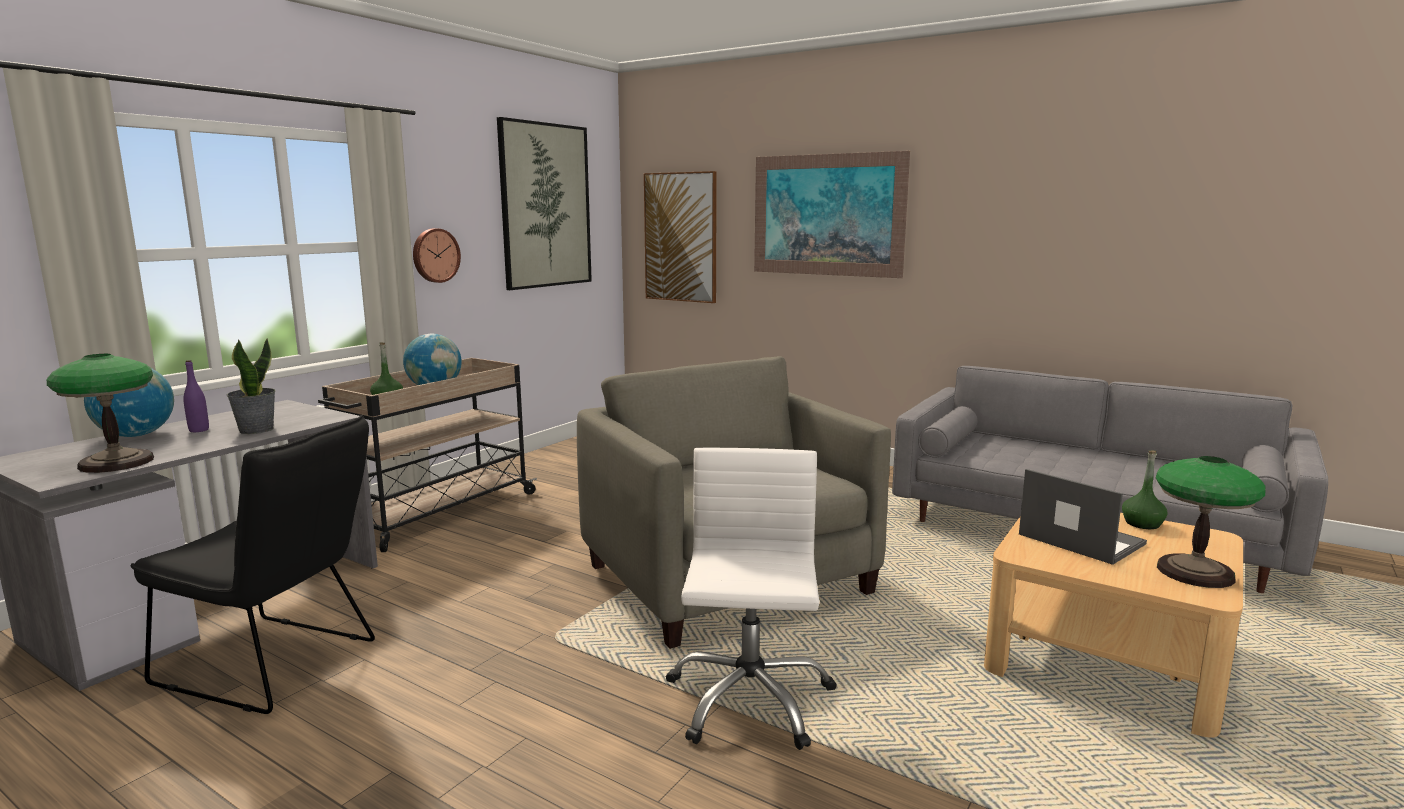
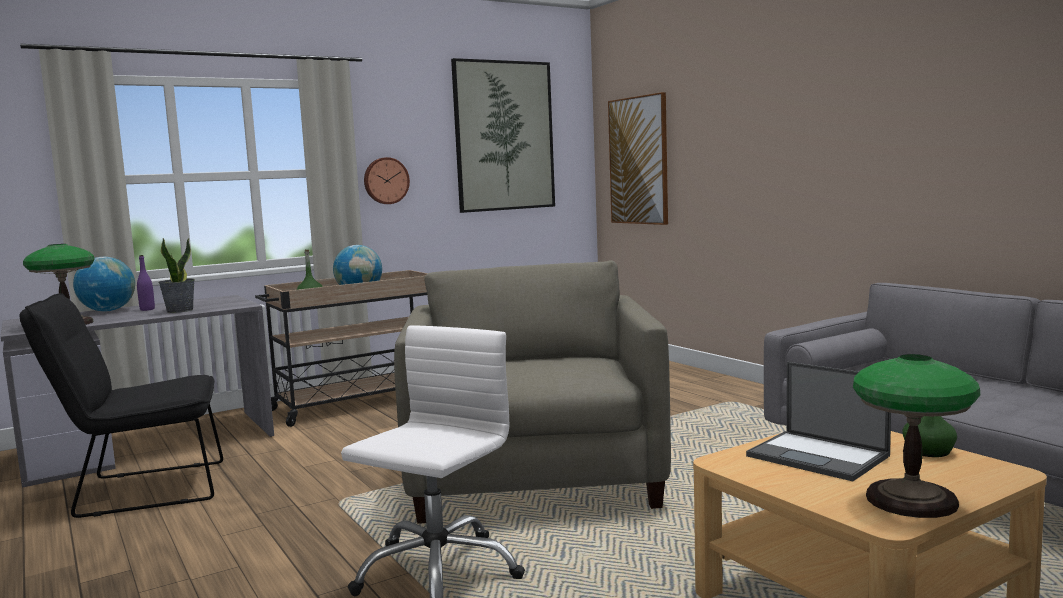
camera: 25 degrees right, 5 degrees down
(277, 665) = (141, 490): black chair -> black chair turned 120 degrees clockwise
(827, 215) = (760, 126): picture -> none
(1079, 539) = (819, 456): laptop -> laptop turned 150 degrees clockwise

